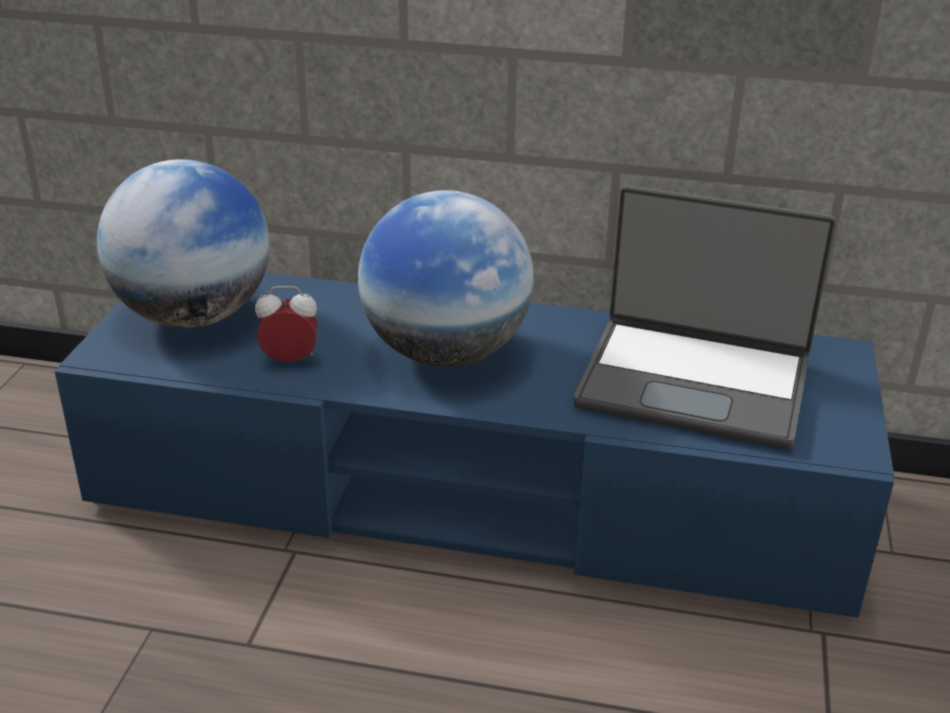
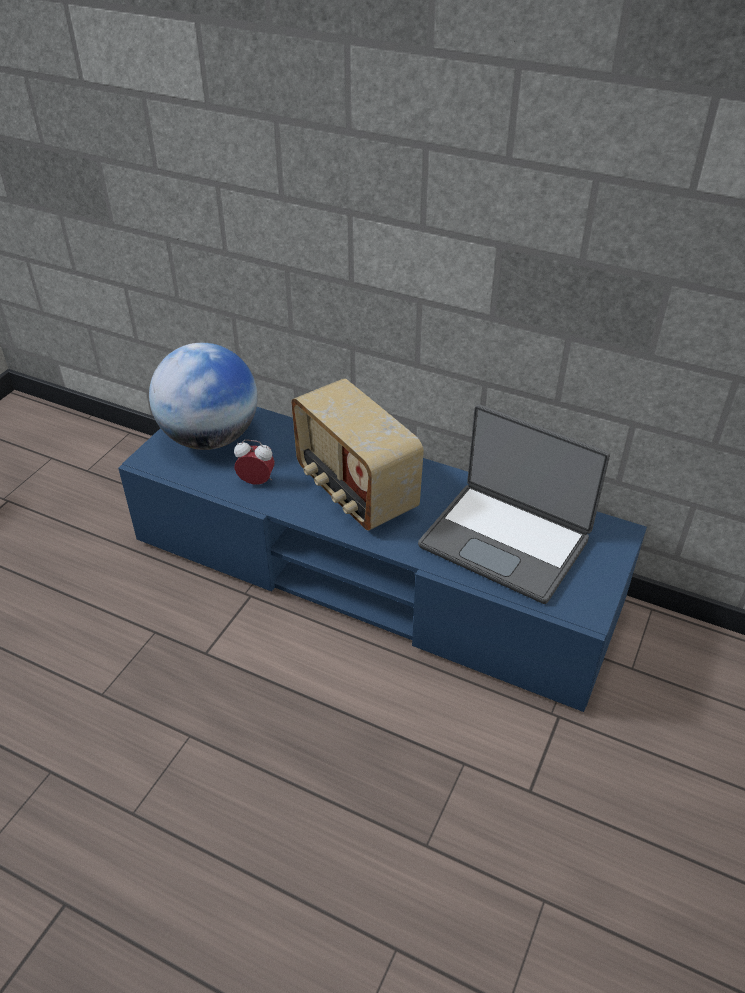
camera: 15 degrees right, 10 degrees up
(445, 352) = (354, 491): globe -> radio

